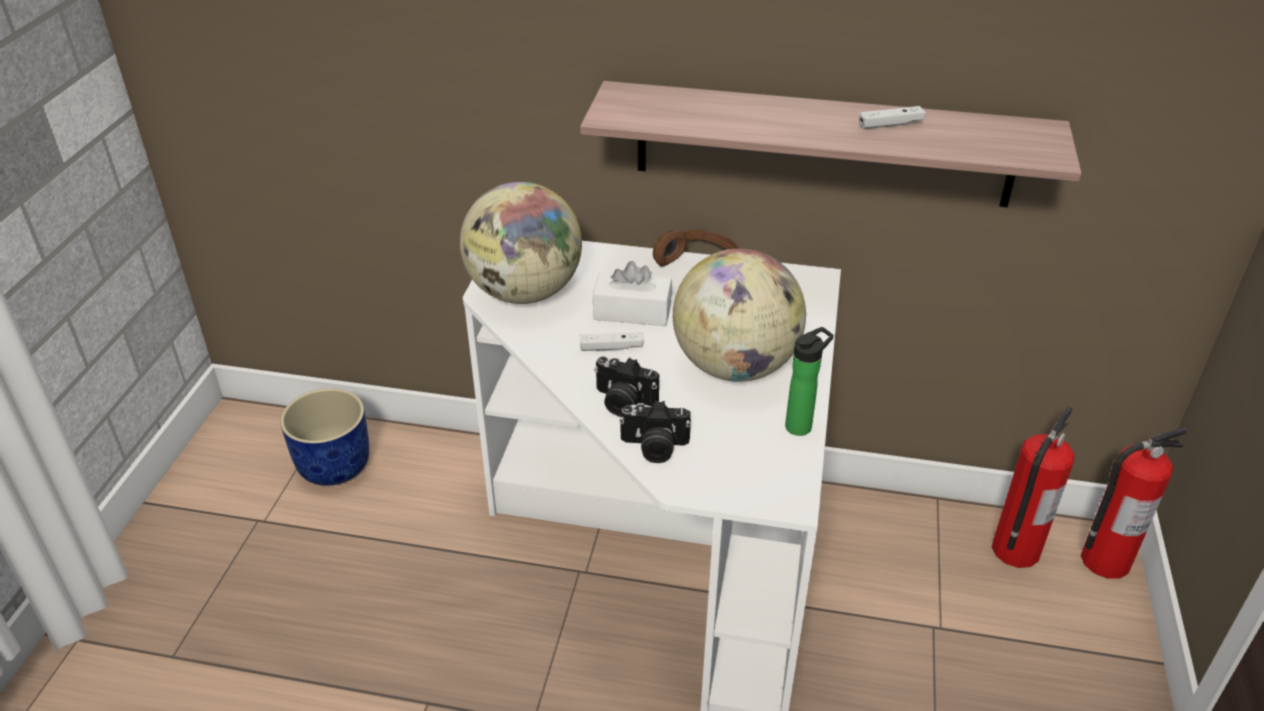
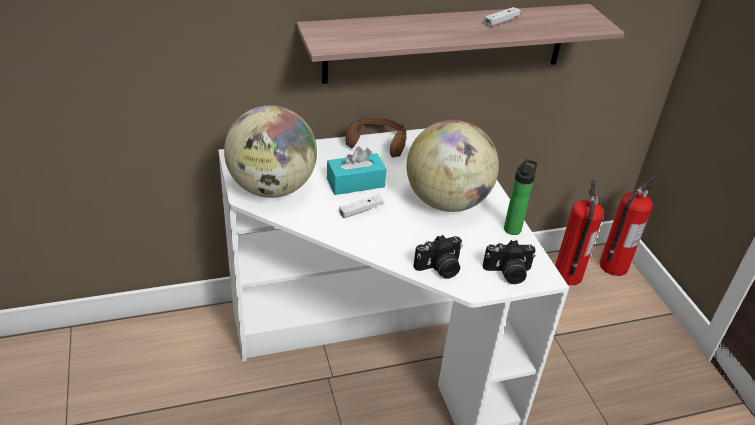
camera: 30 degrees left, 0 degrees up
(335, 465) = (99, 364): blue planter -> none
(622, 402) = (396, 245): camera -> camera (508, 273)
(632, 311) = (355, 183): white tissue box -> turquoise tissue box

